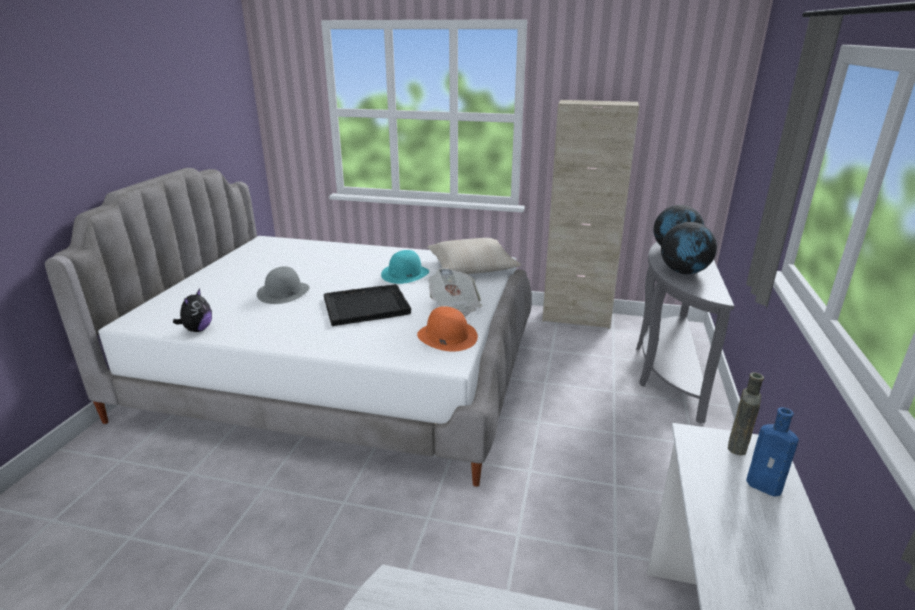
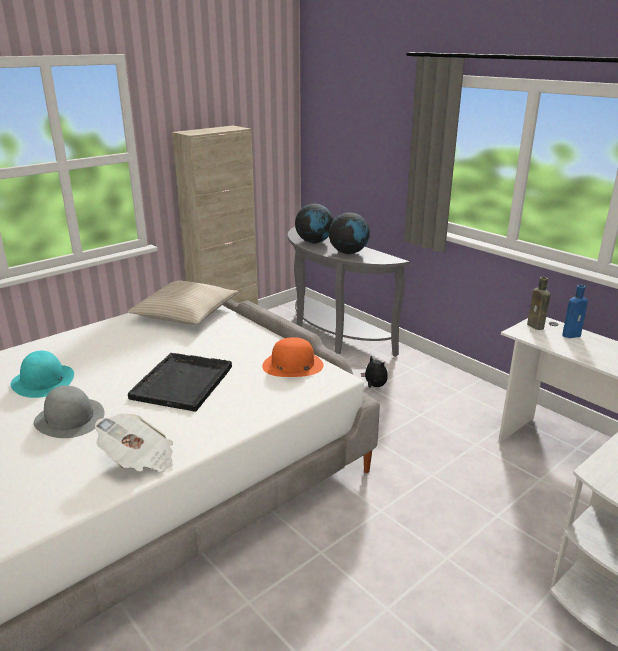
camera: 55 degrees left, 0 degrees up
(197, 330) = (73, 499): plush toy -> plush toy (374, 386)
(405, 274) = (146, 344): turquoise hat -> turquoise hat (43, 381)
(455, 306) = (247, 345): newspaper -> newspaper (139, 460)

